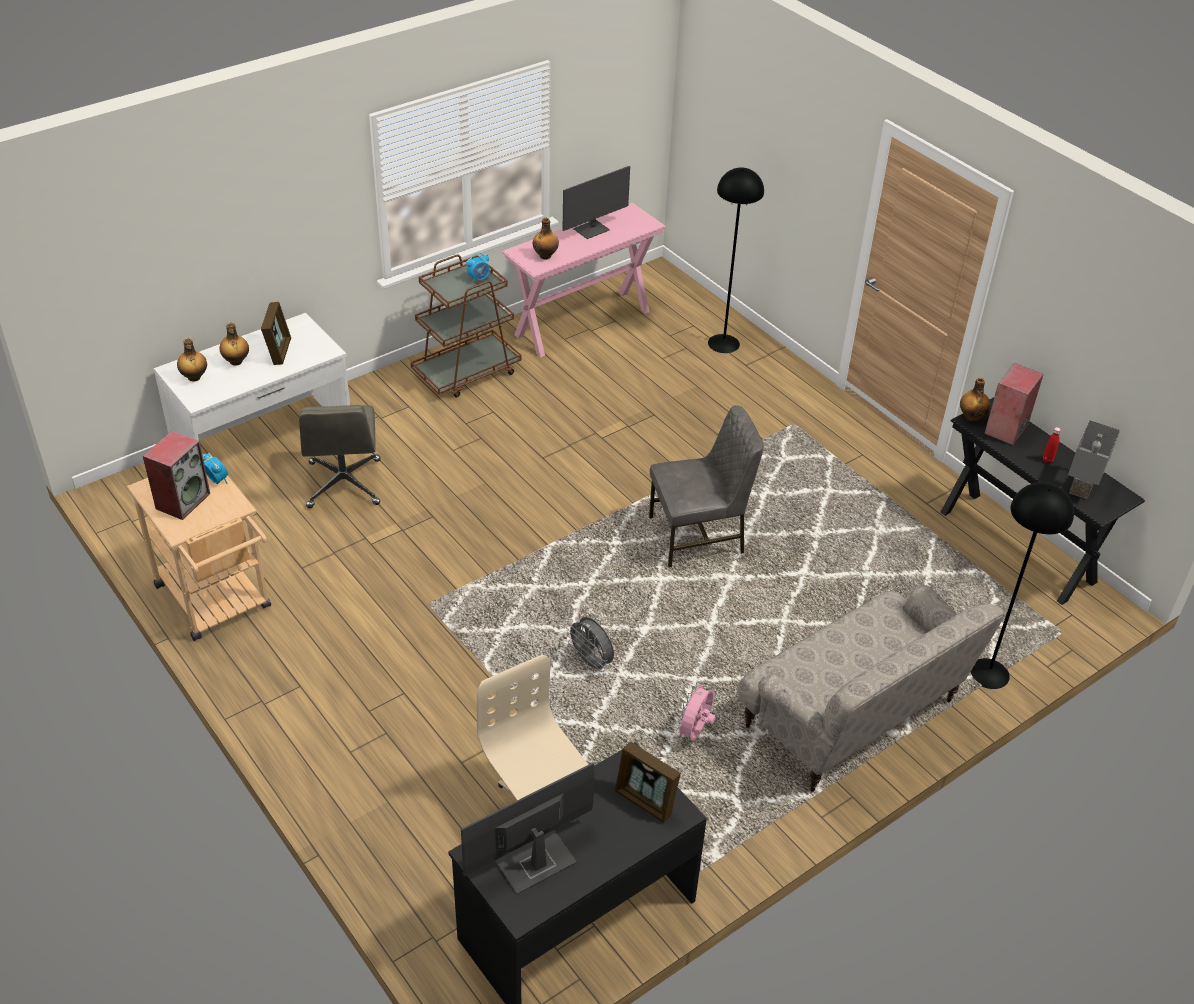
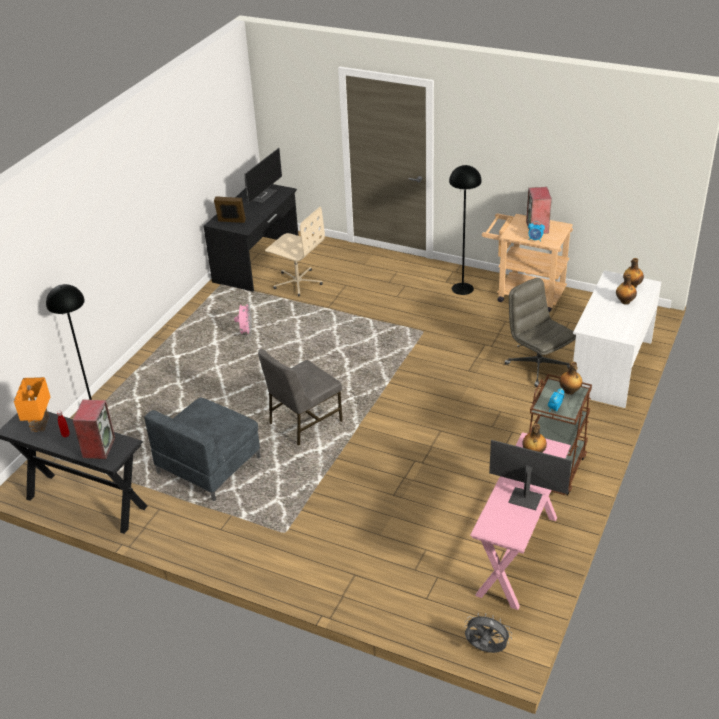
camera: 155 degrees right, 5 degrees down
(279, 351) = (611, 316): picture frame -> none
(591, 662) = (317, 339): grey fan -> grey fan (485, 649)
(592, 230) = (525, 498): monitor -> monitor turned 90 degrees clockwise
(723, 343) = (387, 590): black floor lamp -> black floor lamp (462, 288)
(845, 531) = (210, 465): none -> grey armchair
(853, 717) = (167, 367): beige sofa -> none
(971, 417) = (126, 447): bottle -> bottle (569, 391)
(1080, 486) = (41, 424): grey table lamp -> orange table lamp

